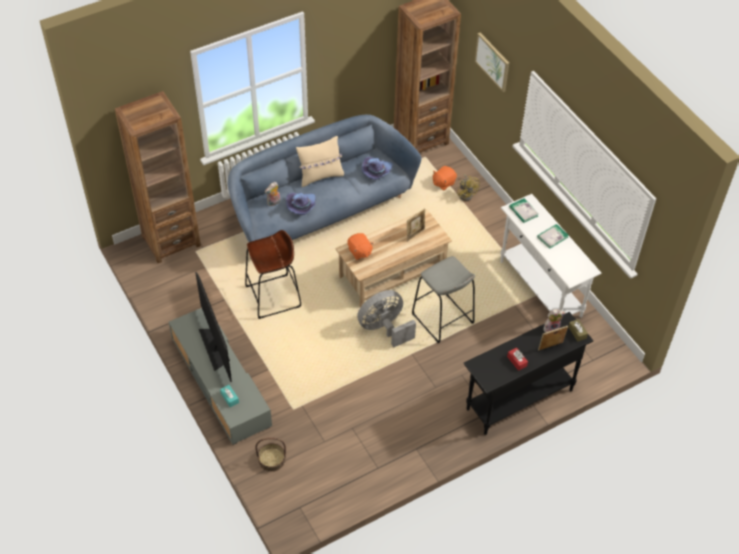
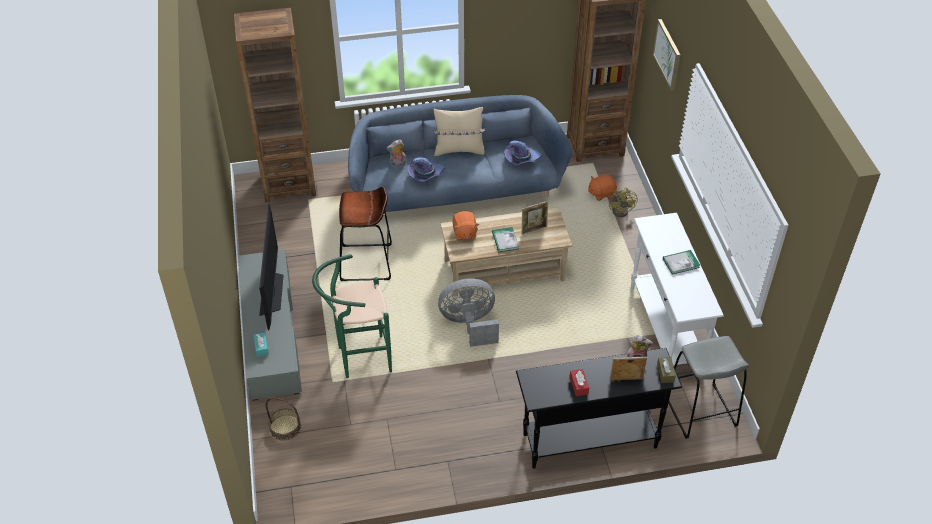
camera: 20 degrees right, 5 degrees down
(306, 384) = (359, 359): none -> green stool
(442, 319) = (539, 331): grey stool -> grey stool (700, 411)
(523, 211) = (658, 228): book -> book (505, 241)

